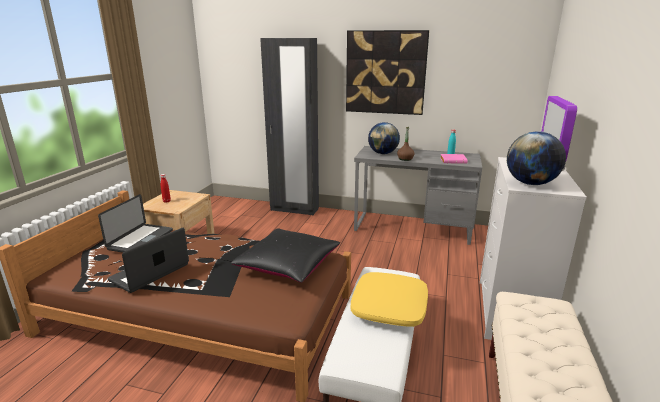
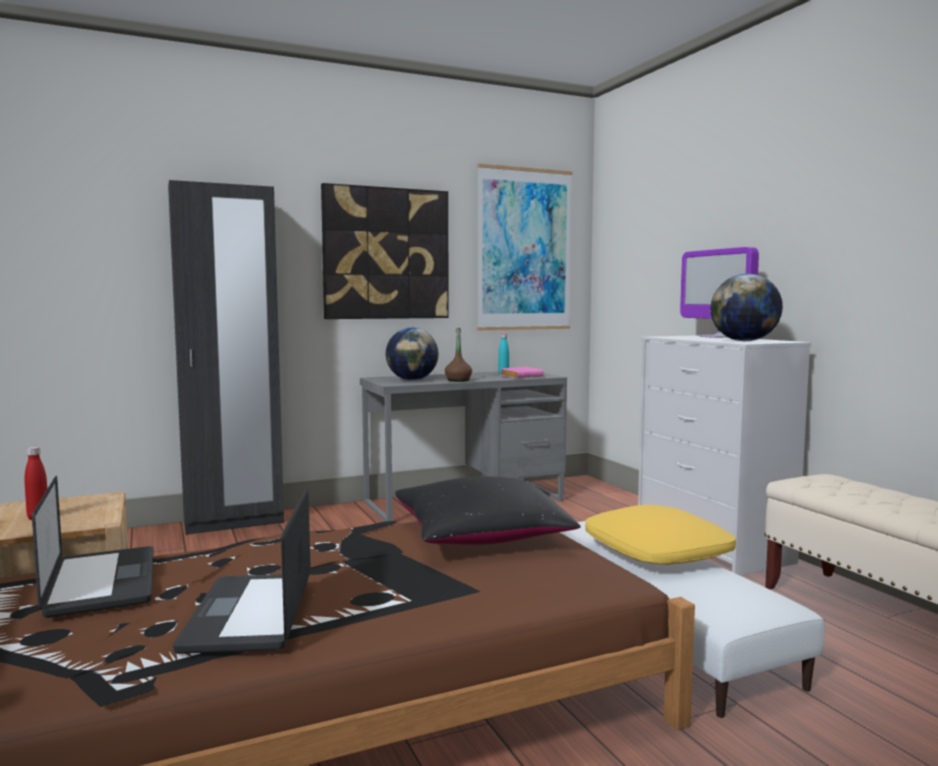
camera: 40 degrees left, 15 degrees down
(487, 69) = (524, 249): none -> picture

